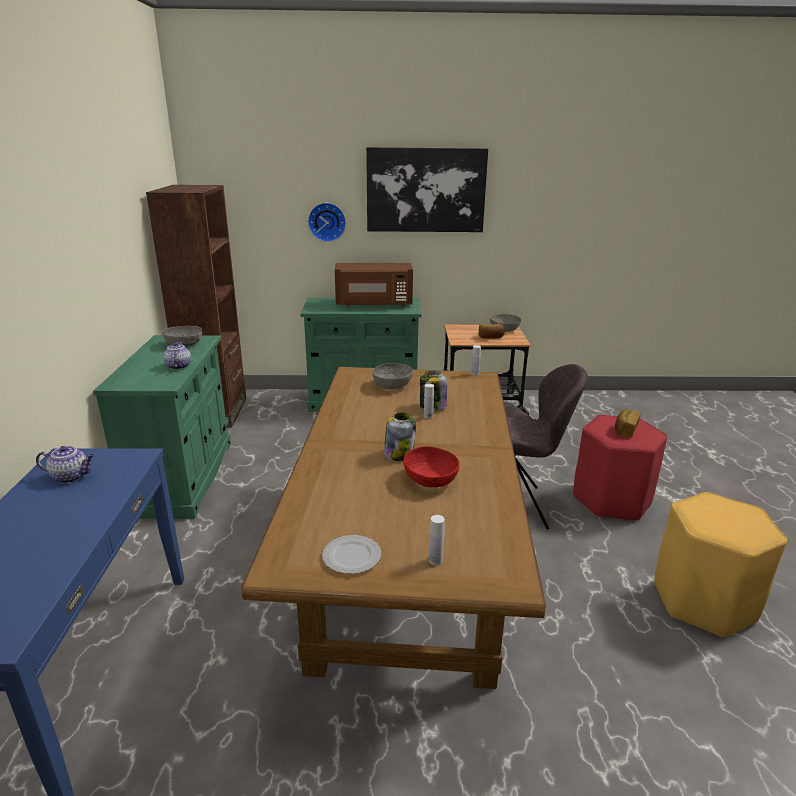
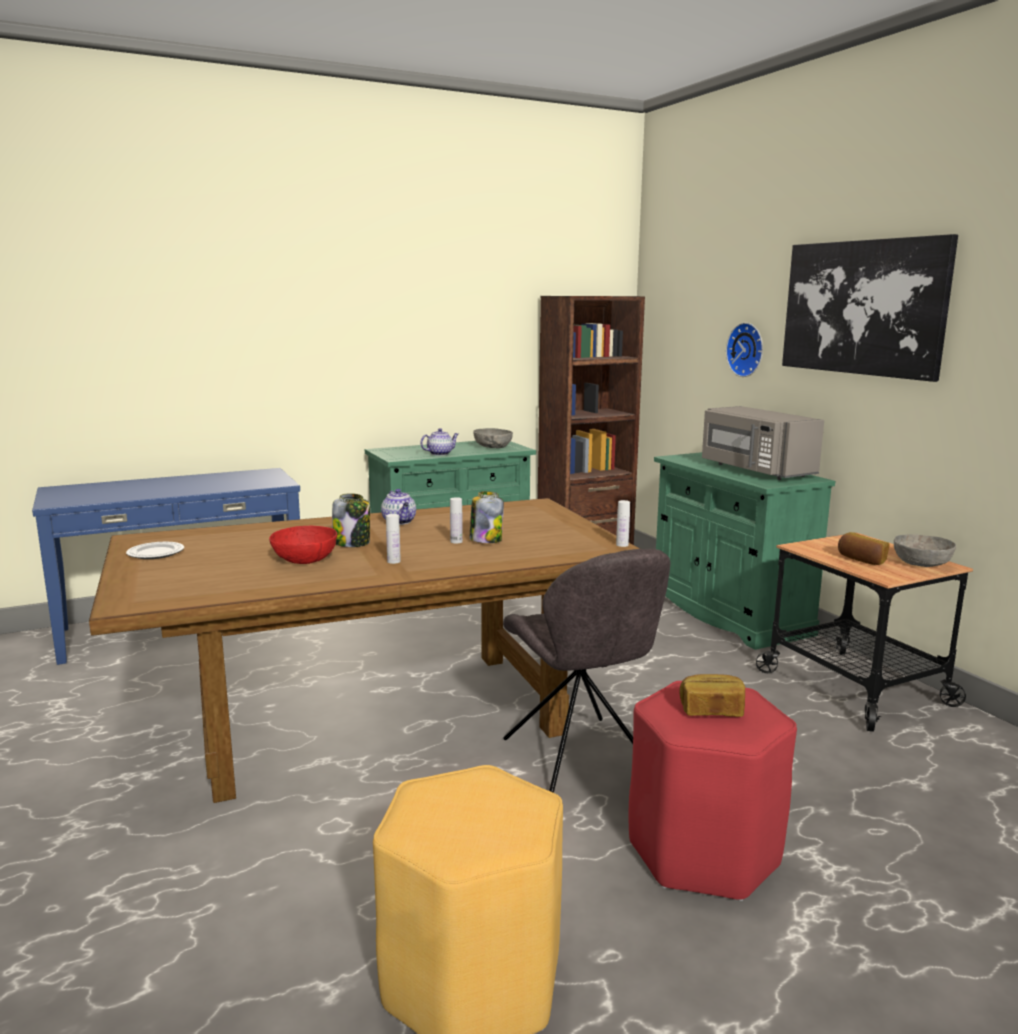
camera: 65 degrees right, 10 degrees down
(71, 476) = (240, 478): teapot -> teapot (399, 522)
(374, 304) = (755, 470): brown microwave -> grey microwave
(392, 385) = (524, 520): grey bowl -> none
(435, 560) = (155, 576): white bottle -> white bottle (393, 561)

